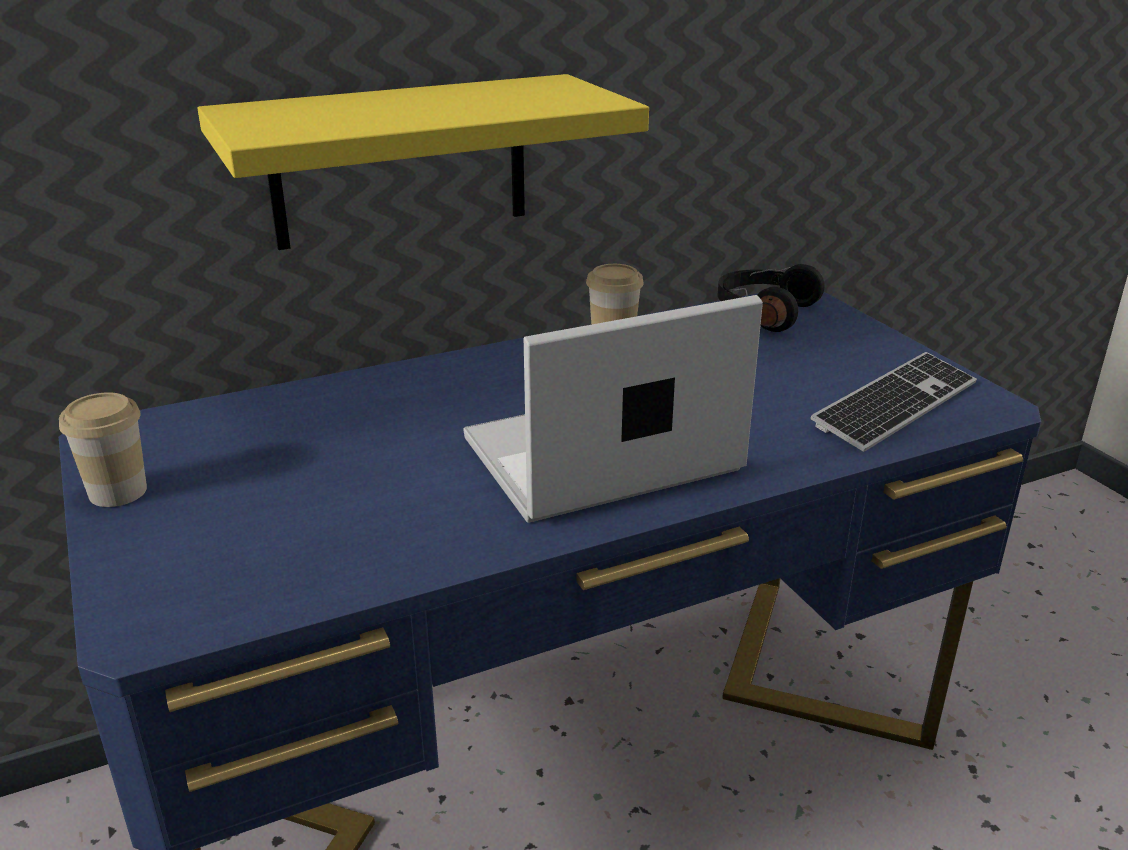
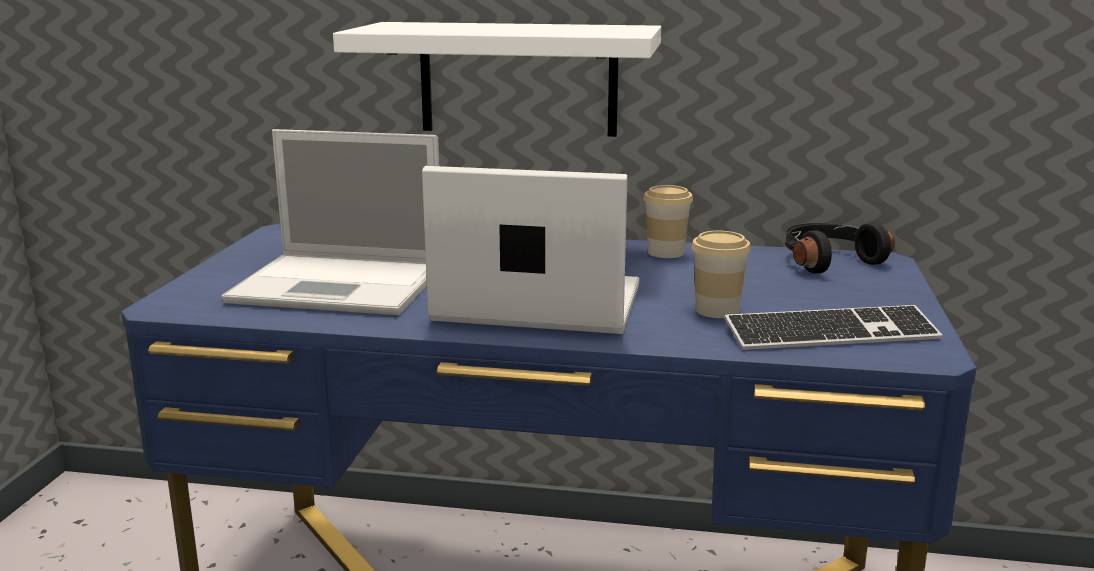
camera: 35 degrees right, 10 degrees down
(118, 492) = (248, 253): cup -> cup (717, 310)
(337, 504) = (342, 285): none -> laptop
(400, 162) = (518, 79): yellow shelf -> white shelf

